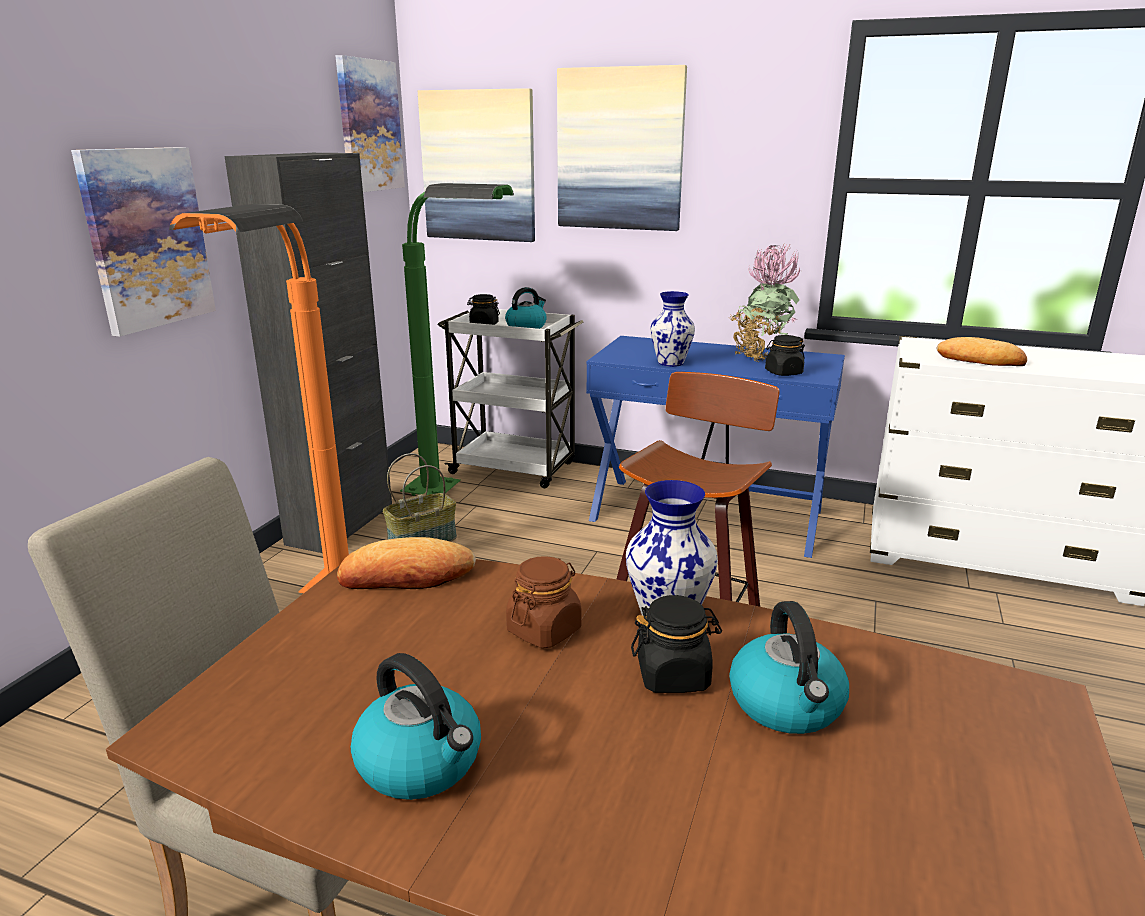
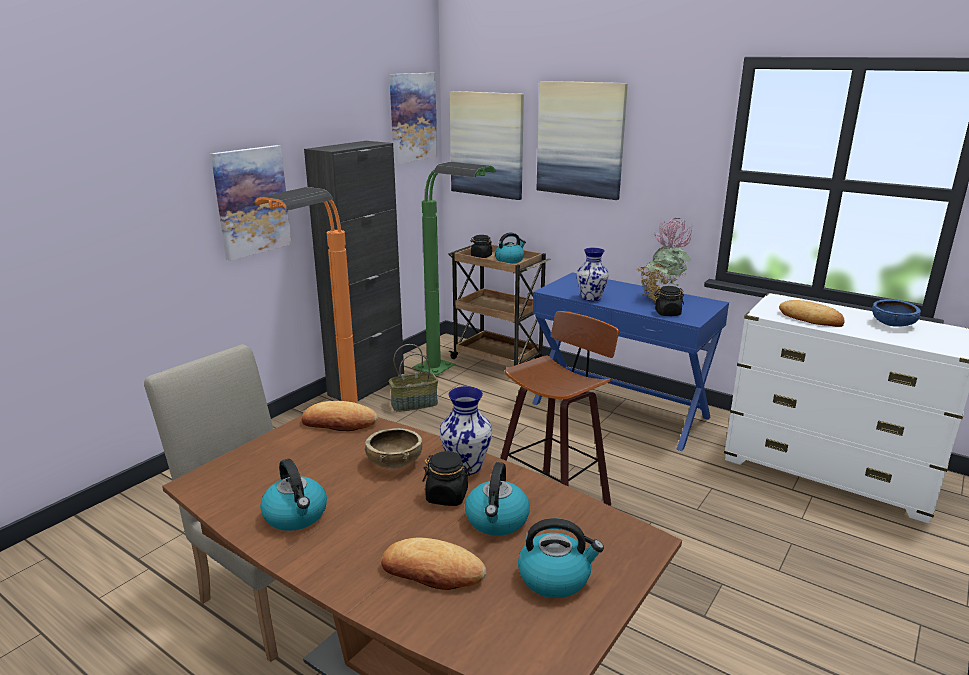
camera: 15 degrees right, 0 degrees up
(515, 469) = (498, 360): white cart -> brown cart
(544, 630) = (394, 462): brown jar -> brown bowl
(749, 829) = (432, 571): none -> bread
(964, 794) = (555, 577): none -> kettle
(1076, 358) = (892, 324): none -> blue bowl

